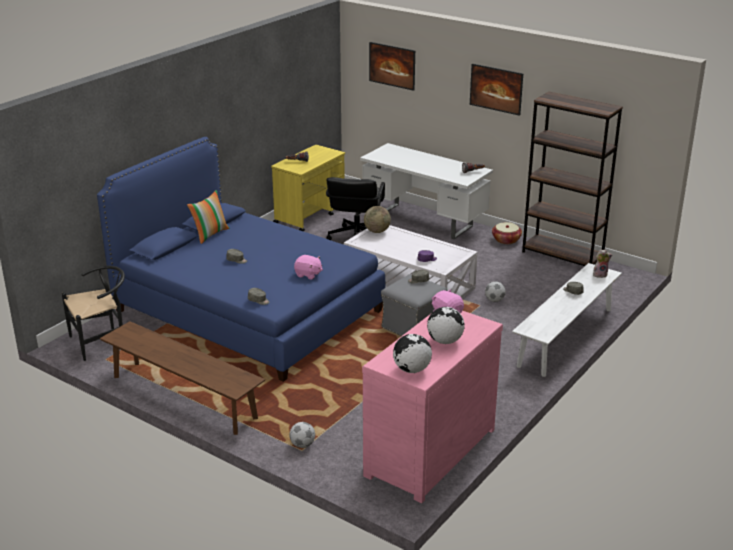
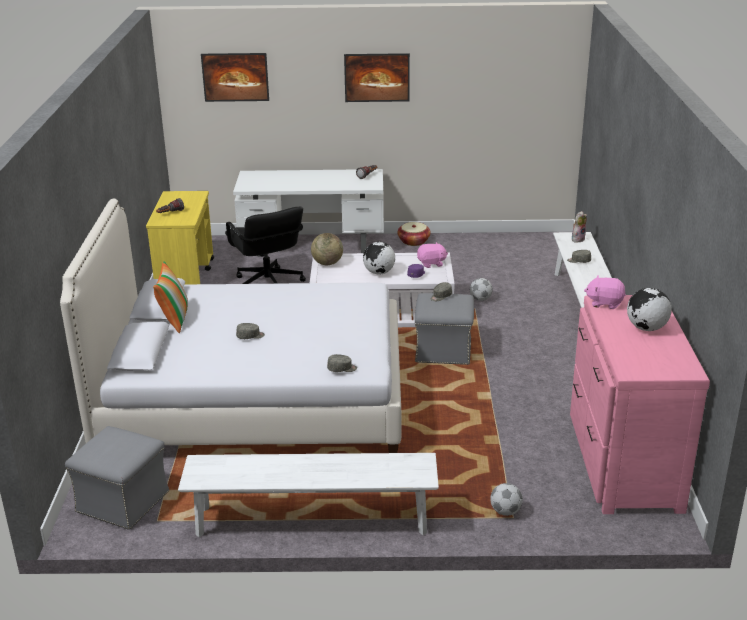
camera: 35 degrees left, 0 degrees up
(102, 341) = (123, 502): black chair -> grey ottoman
(183, 397) = (312, 521): brown bench -> white bench
(247, 311) = (254, 399): blue bed -> white bed
(308, 274) = (350, 324): pink plush toy -> pink plush toy (431, 264)
(411, 370) = (666, 366): globe -> globe (379, 273)
(562, 256) = (481, 240): brown bookcase -> none

